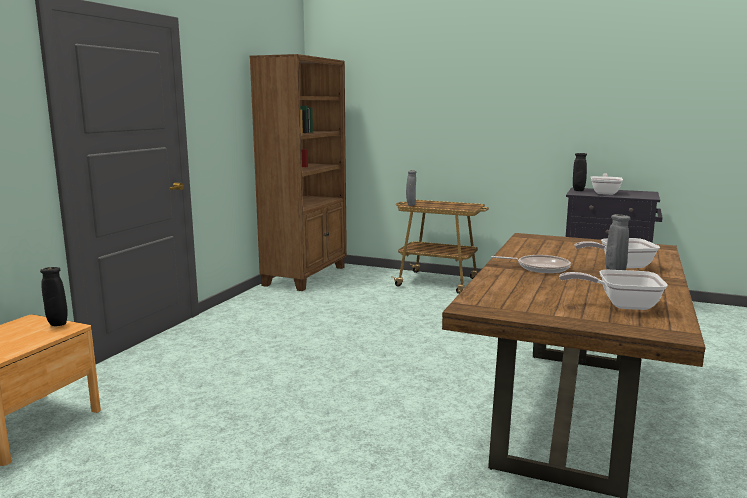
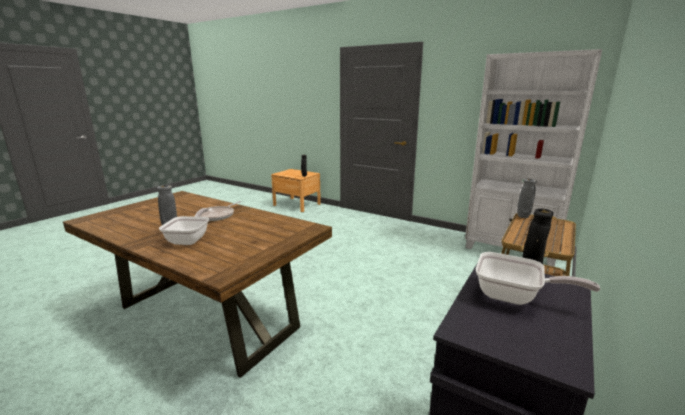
camera: 100 degrees right, 5 degrees up
(306, 276) = (511, 250): brown bookcase -> white bookcase
(621, 304) = (130, 219): frying pan -> none

